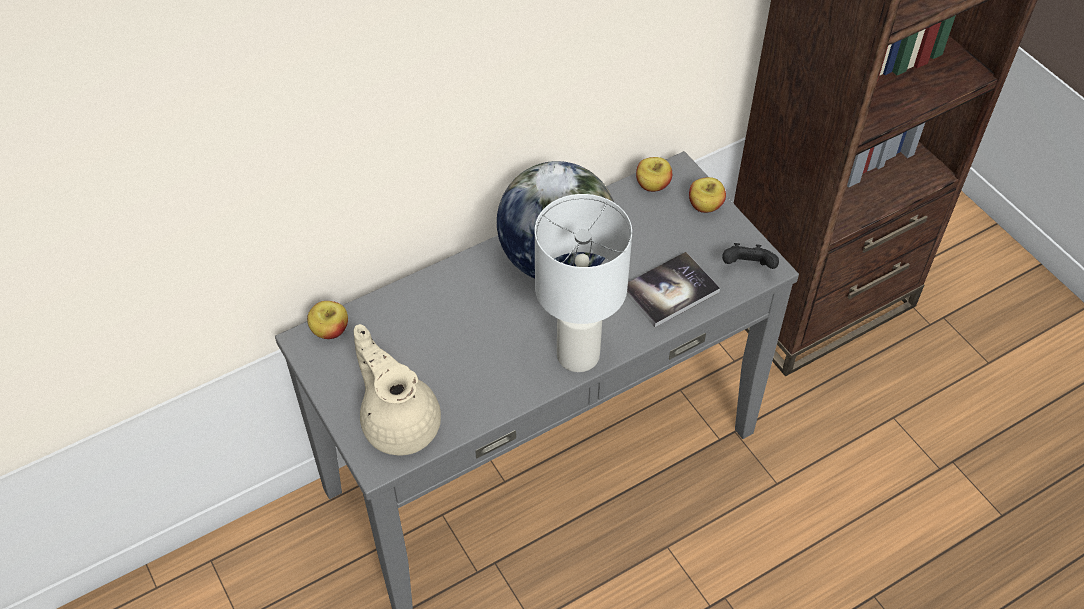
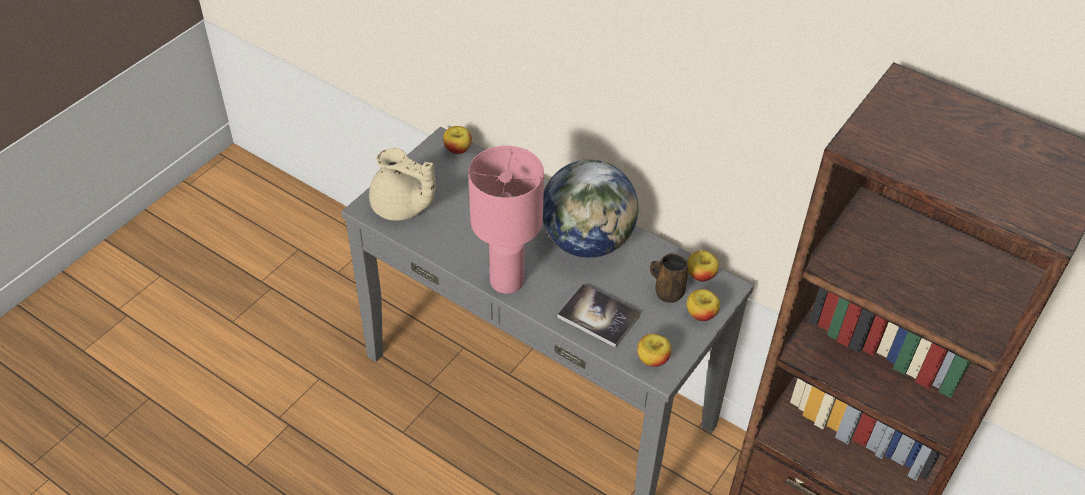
camera: 65 degrees right, 5 degrees down
(400, 422) = (402, 208): beige teapot -> beige teapot turned 90 degrees clockwise
(577, 353) = (507, 280): white table lamp -> pink table lamp
(662, 220) = (667, 292): none -> brown mug
(747, 267) = (652, 359): black game controller -> apple

